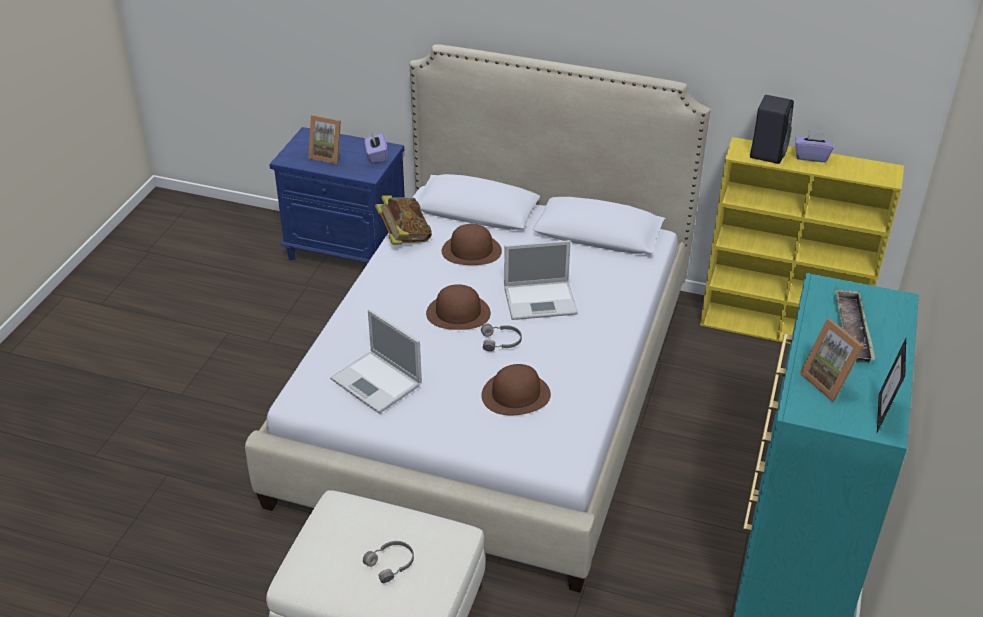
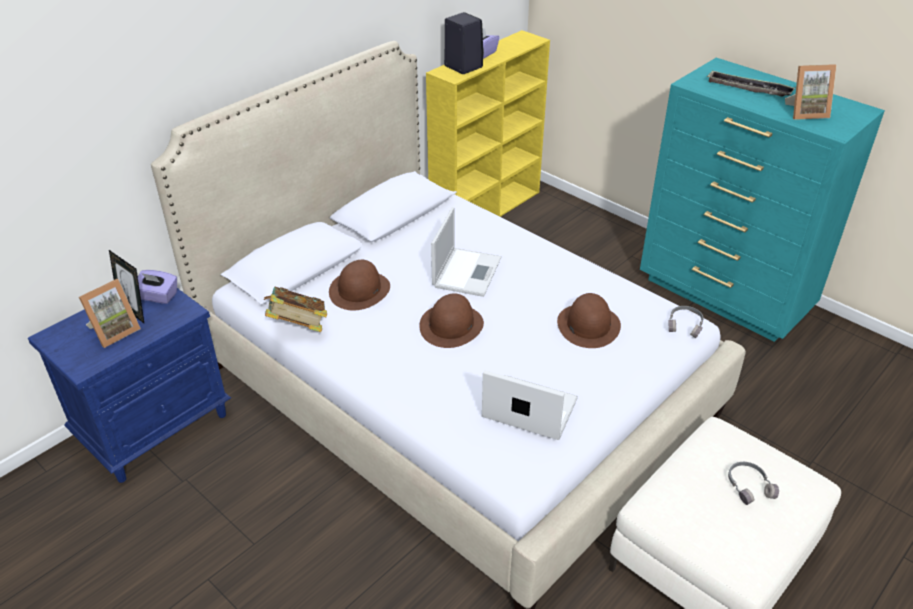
camera: 65 degrees left, 0 degrees up
(377, 382) = (528, 408): laptop -> laptop turned 135 degrees counterclockwise
(501, 342) = (511, 312): grey headphones -> grey headphones (685, 325)
(882, 414) = (847, 106): picture frame -> picture frame (134, 311)

